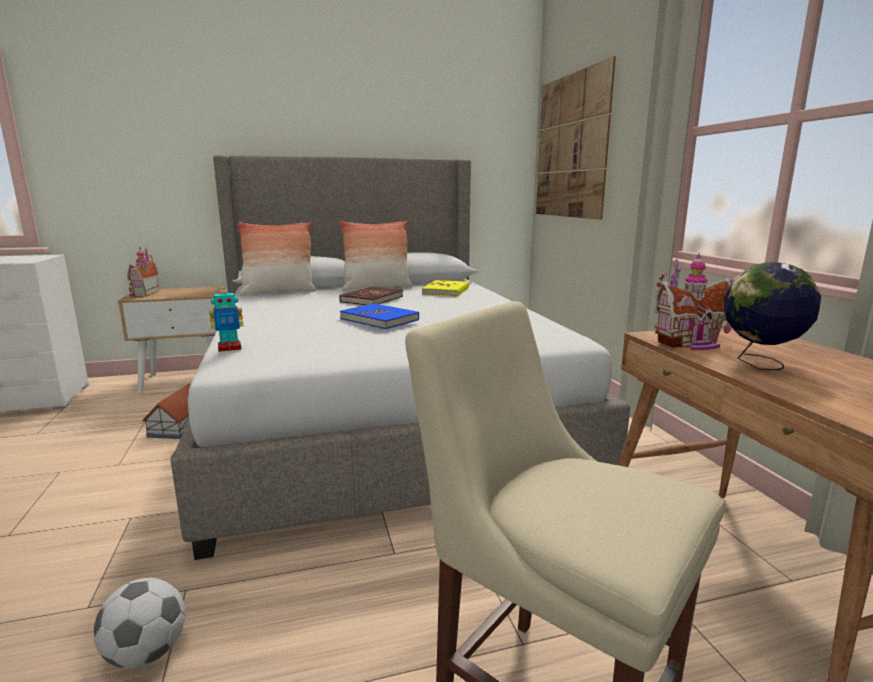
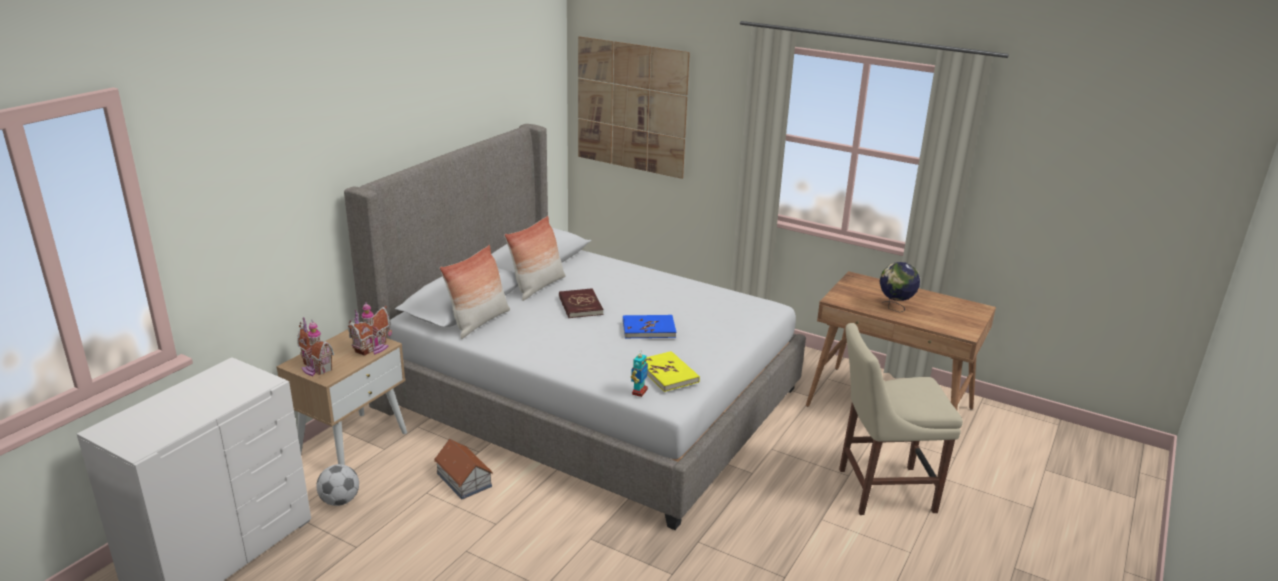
camera: 45 degrees left, 10 degrees up
(147, 653) = (734, 565): football -> football (340, 501)
(446, 291) = (599, 273): yellow book -> yellow book (668, 374)
(691, 344) = (856, 301): toy house -> toy house (373, 348)

